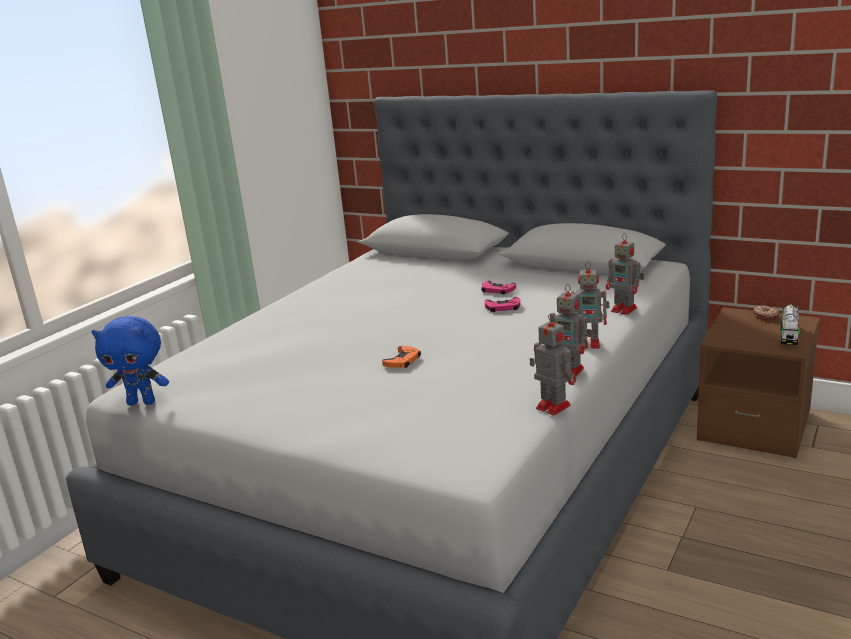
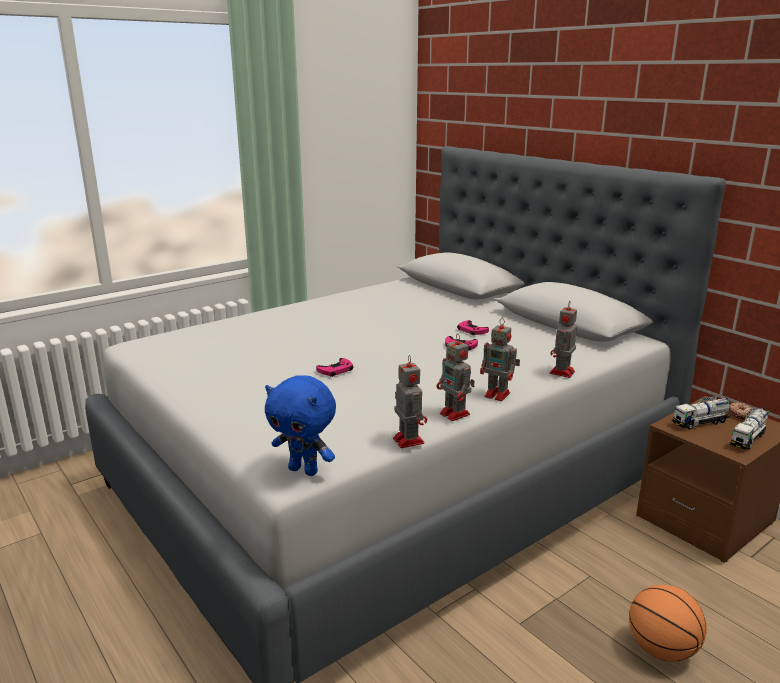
camera: 20 degrees right, 0 degrees up
(142, 402) = (134, 355): blue plush toy -> blue plush toy (304, 470)
(403, 361) = (336, 370): orange game controller -> pink game controller
(625, 310) = (561, 373): toy robot -> toy robot turned 60 degrees clockwise
(739, 331) = (700, 422): none -> toy truck
(799, 548) = (661, 649): none -> basketball

